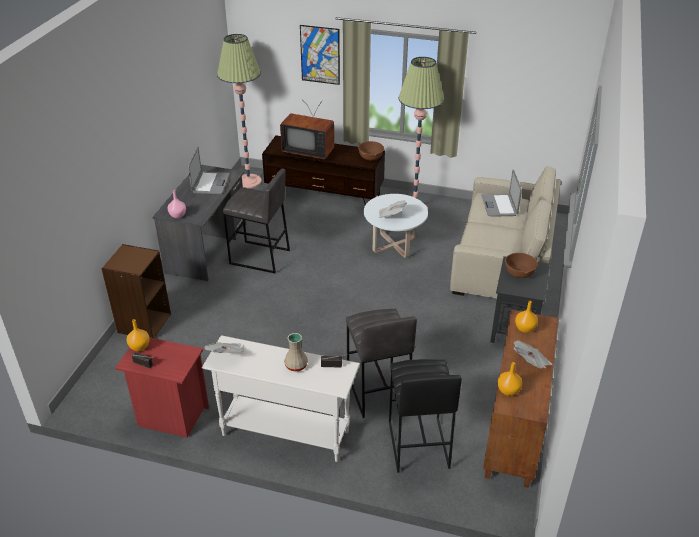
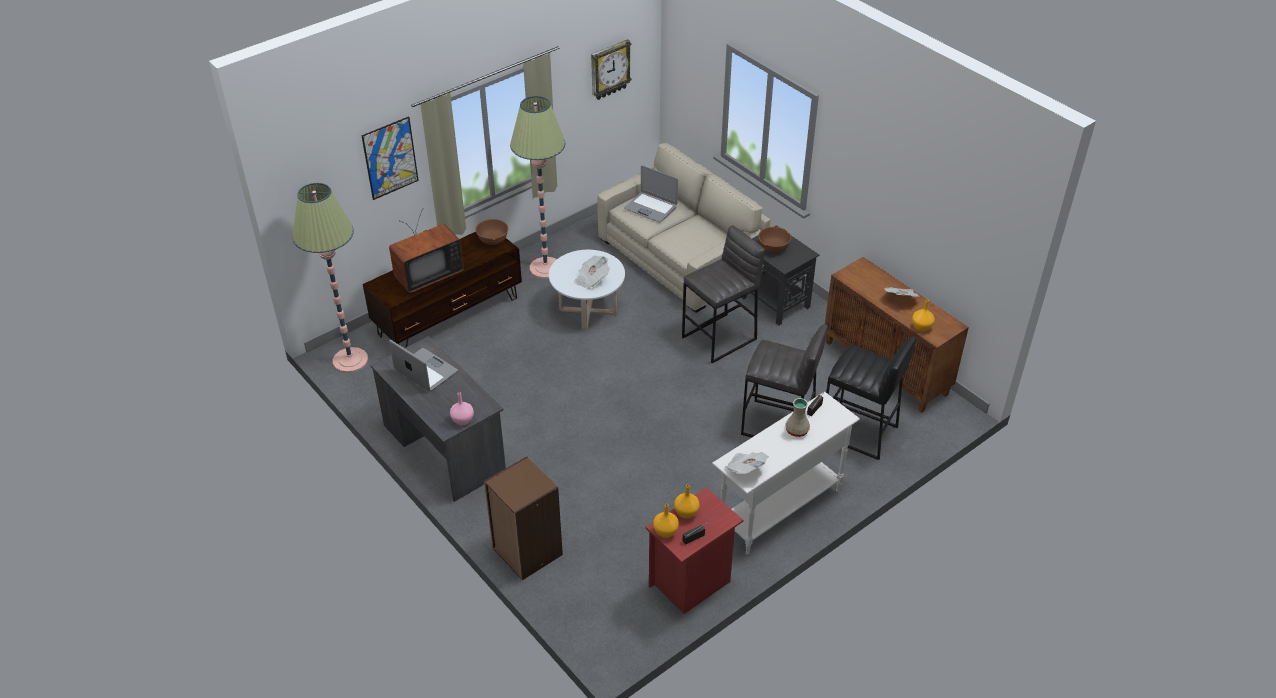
camera: 55 degrees left, 5 degrees up
(260, 257) = (506, 414): grey stool -> grey stool (720, 338)
(525, 329) = (861, 280): orange vase -> orange vase (686, 513)
(533, 82) = (609, 69): none -> wall clock

